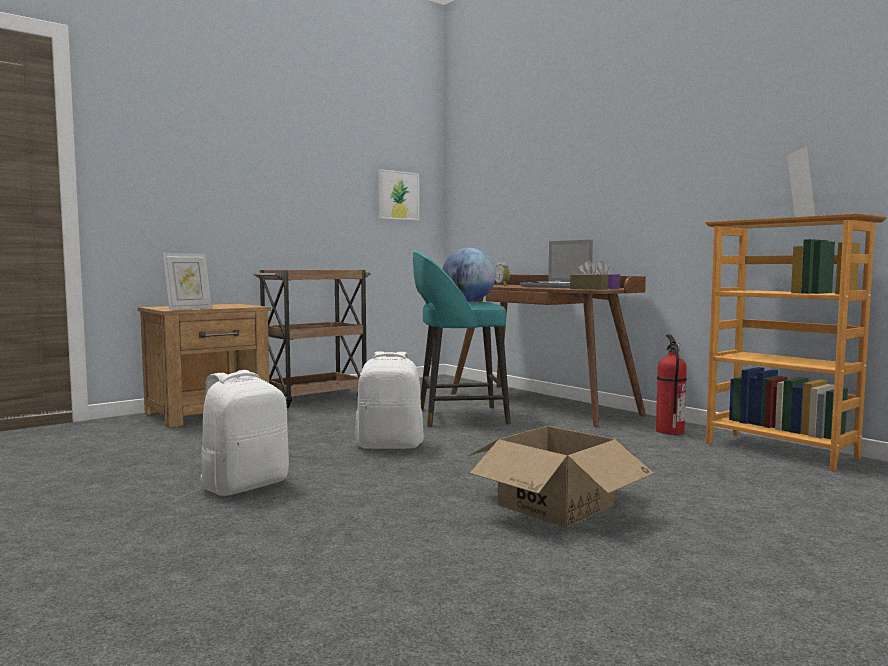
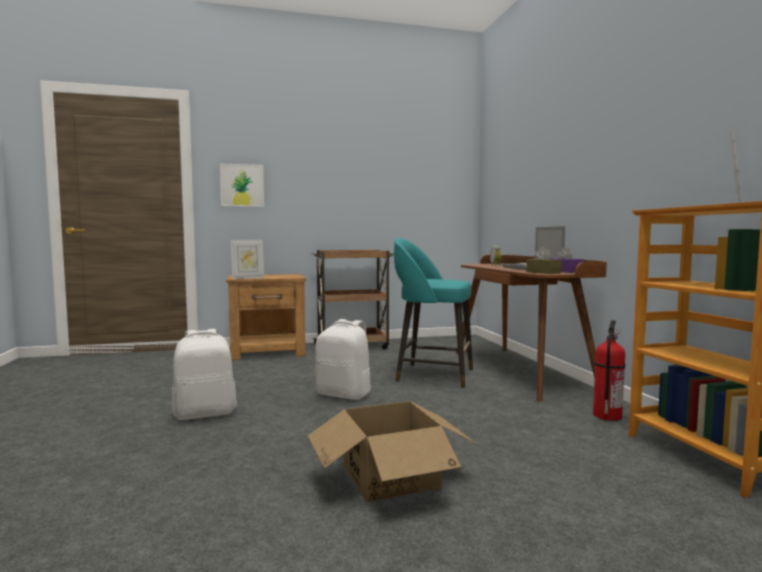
camera: 25 degrees right, 0 degrees up
(398, 195) = (435, 190): picture -> picture (242, 185)
(468, 301) = (439, 280): globe -> none

